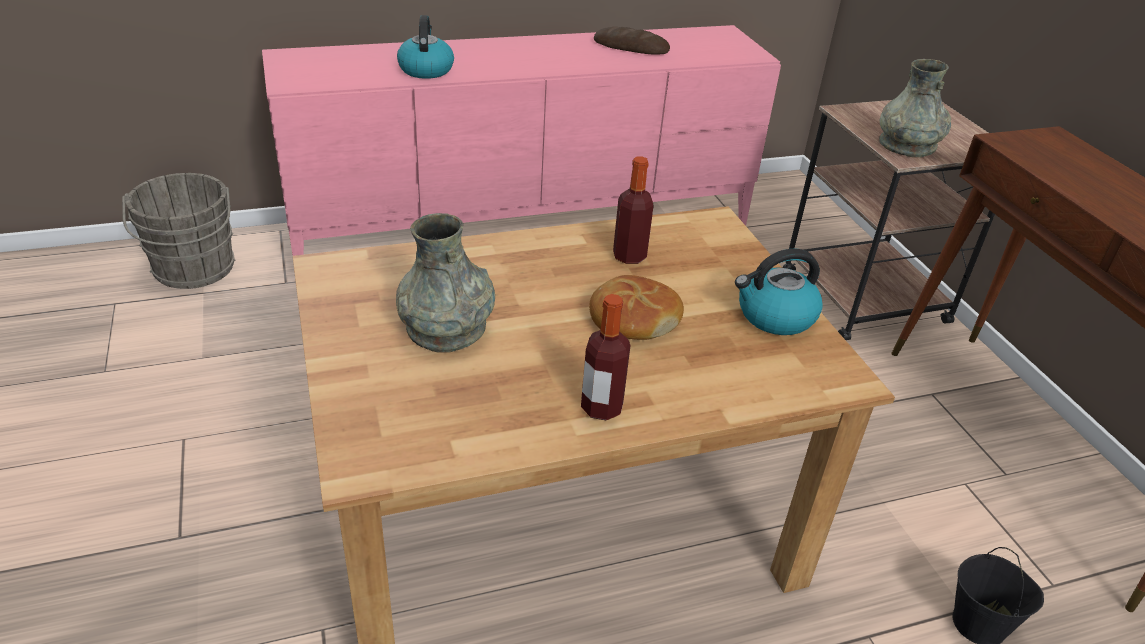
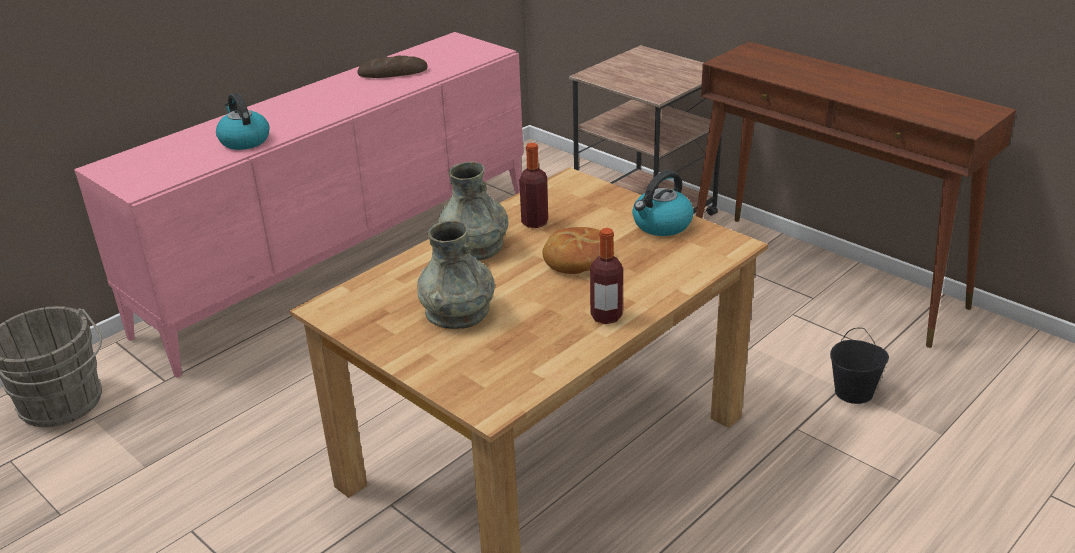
camera: 25 degrees left, 5 degrees down
(907, 145) = (651, 86): grey vase -> grey vase (474, 246)

